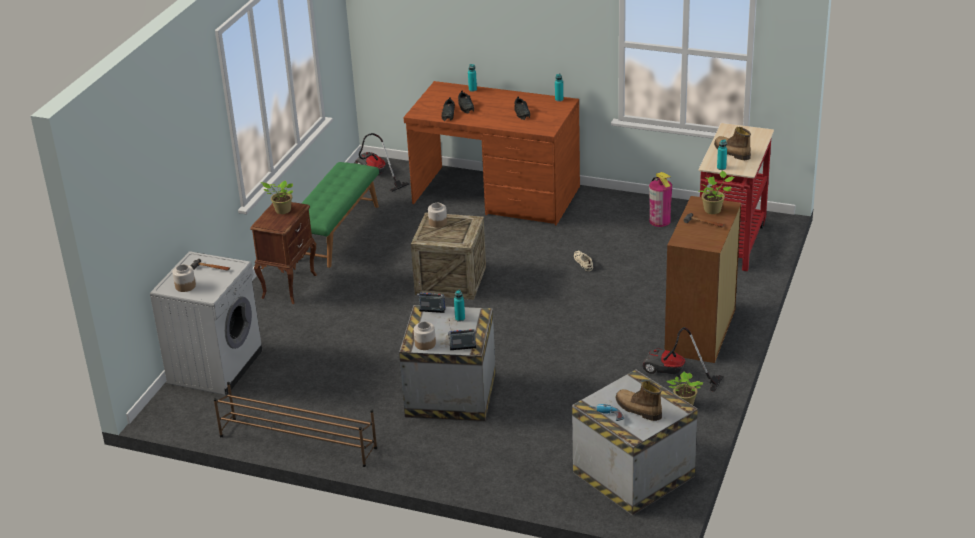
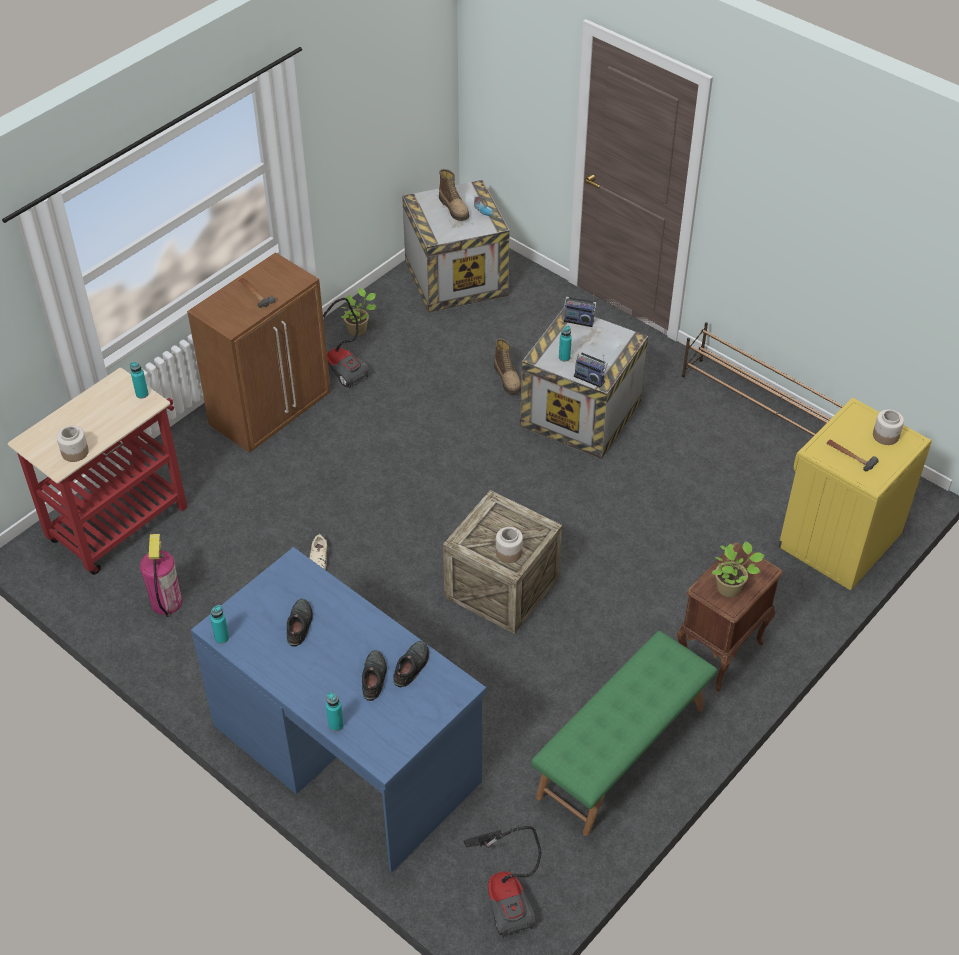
camera: 160 degrees left, 15 degrees up
(217, 367) = (837, 539): white washing machine -> yellow washing machine
(425, 344) = (616, 336): jar -> jar (75, 452)
(496, 196) = (346, 751): brown desk -> blue desk
(714, 210) = (226, 309): potted plant -> none
(731, 152) = (103, 417): boot -> boot (508, 379)

